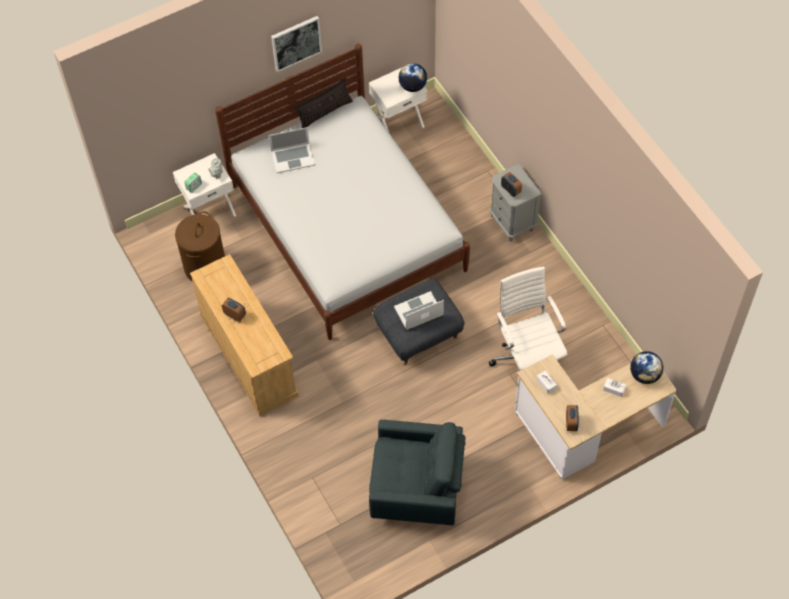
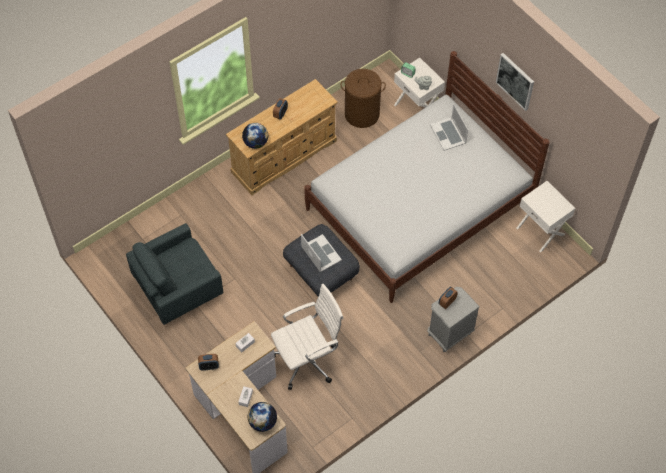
camera: 80 degrees right, 0 degrees up
(325, 113) = (502, 151): pillow -> none
(413, 86) = (550, 214): globe -> globe (256, 143)
(417, 489) = (177, 288): grey armchair -> grey armchair turned 60 degrees clockwise

